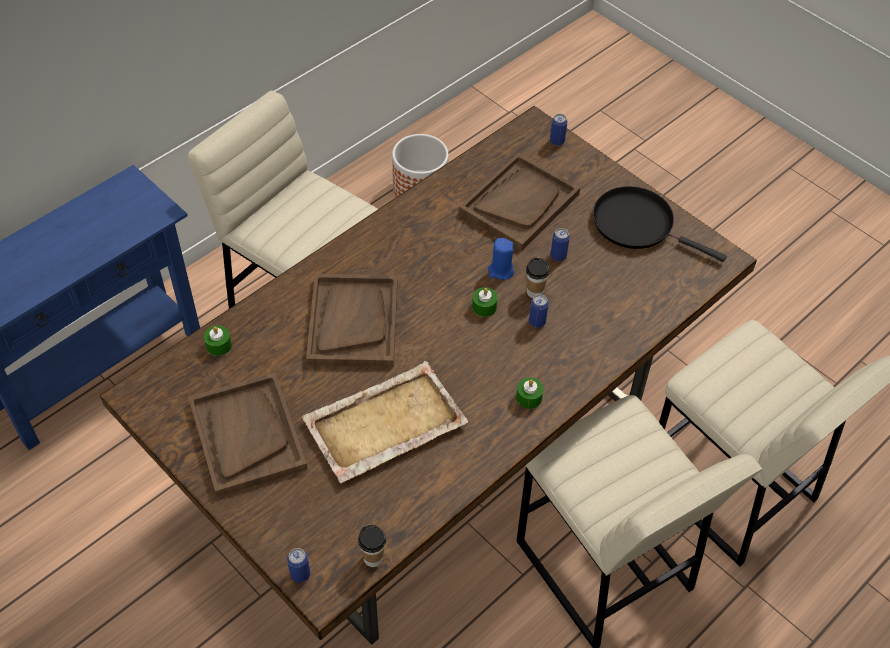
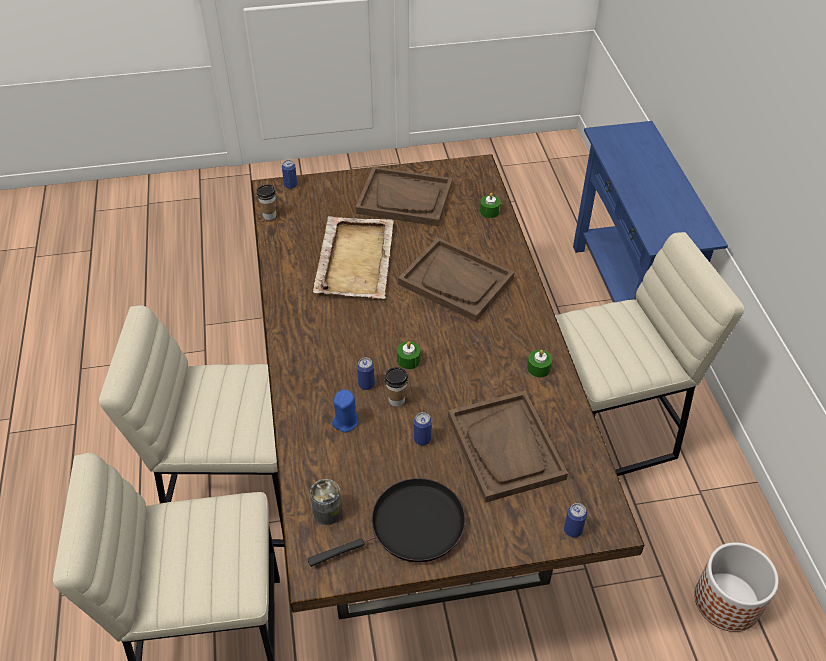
camera: 125 degrees right, 5 degrees down
(500, 271) = (437, 390): blue candle -> blue candle (345, 421)
(529, 397) = (305, 341): green candle -> green candle (538, 368)
(674, 278) = (327, 512): none -> can

